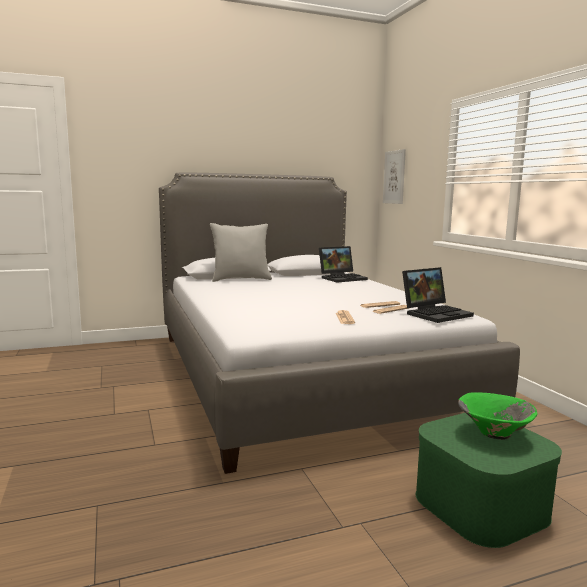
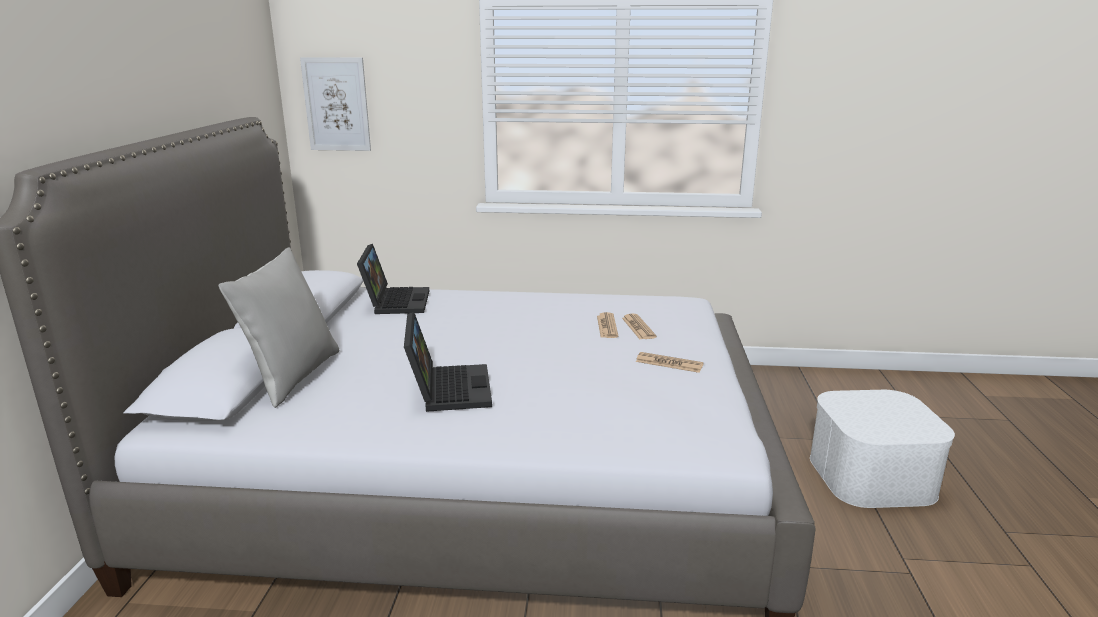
camera: 65 degrees left, 10 degrees up
(436, 313) = (673, 311): laptop -> laptop (447, 388)
(480, 505) = (871, 475): green storage box -> white storage box
(494, 434) = (873, 408): green bowl -> none

